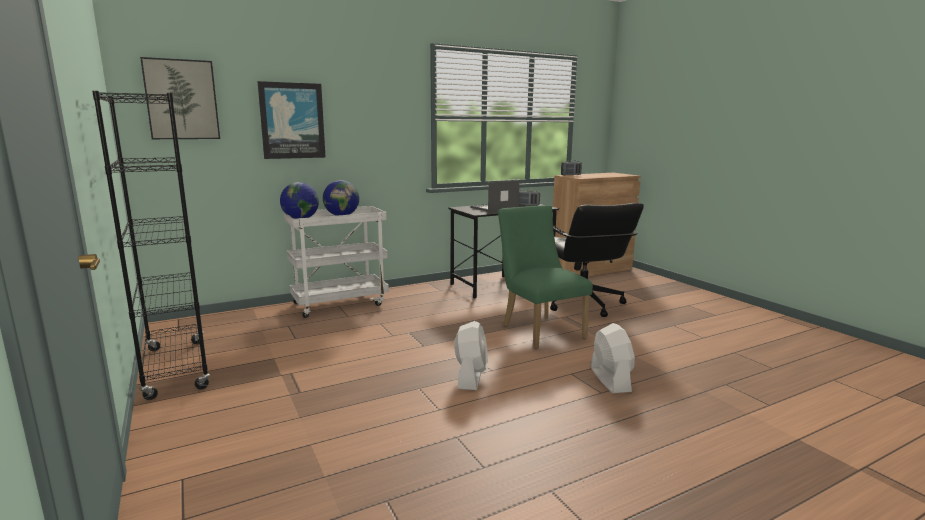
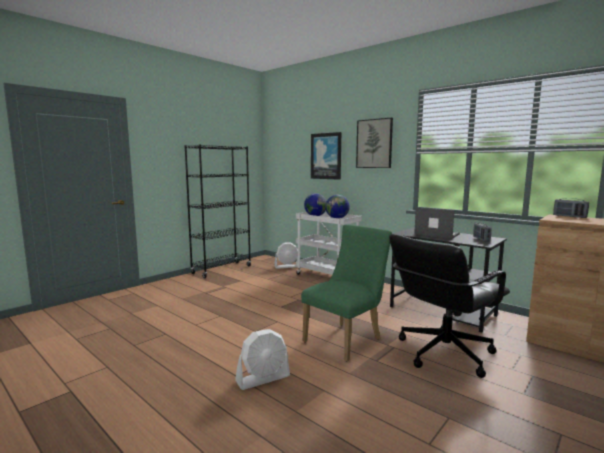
camera: 70 degrees right, 5 degrees down
(182, 100) = (283, 146): picture -> picture (374, 143)
(471, 376) = (242, 326): white fan -> white fan (287, 266)

